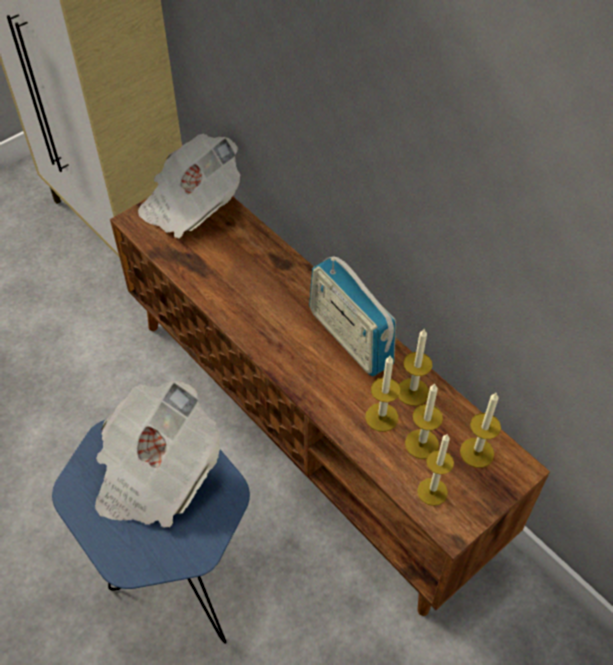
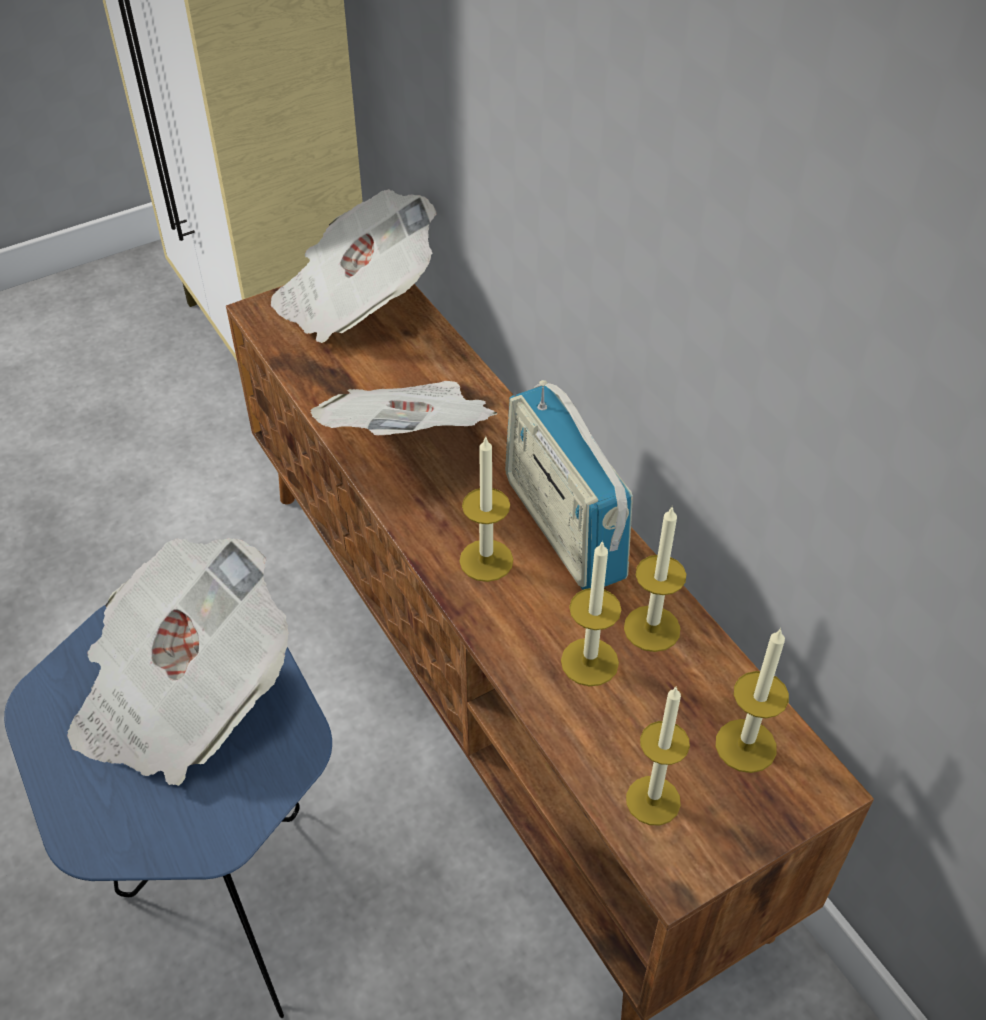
camera: 10 degrees right, 5 degrees down
(248, 295) = (411, 441): none -> newspaper
(422, 444) = (650, 716): candle -> candle (486, 560)

